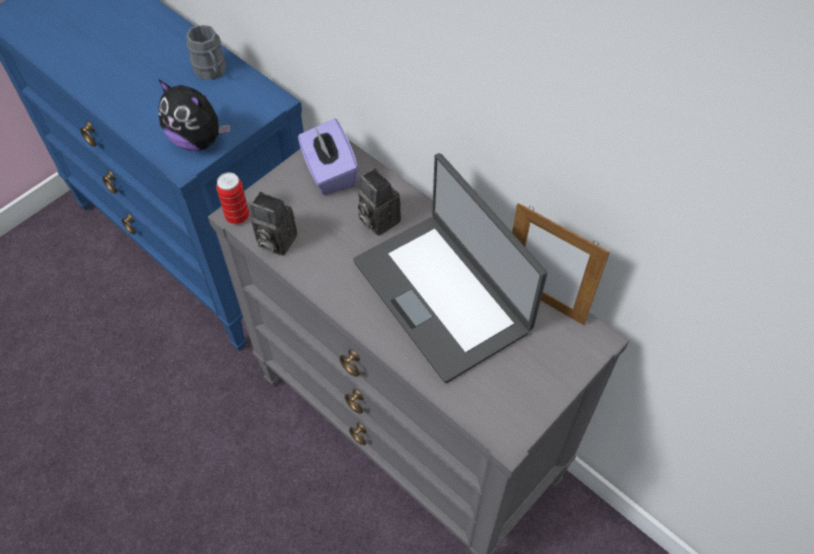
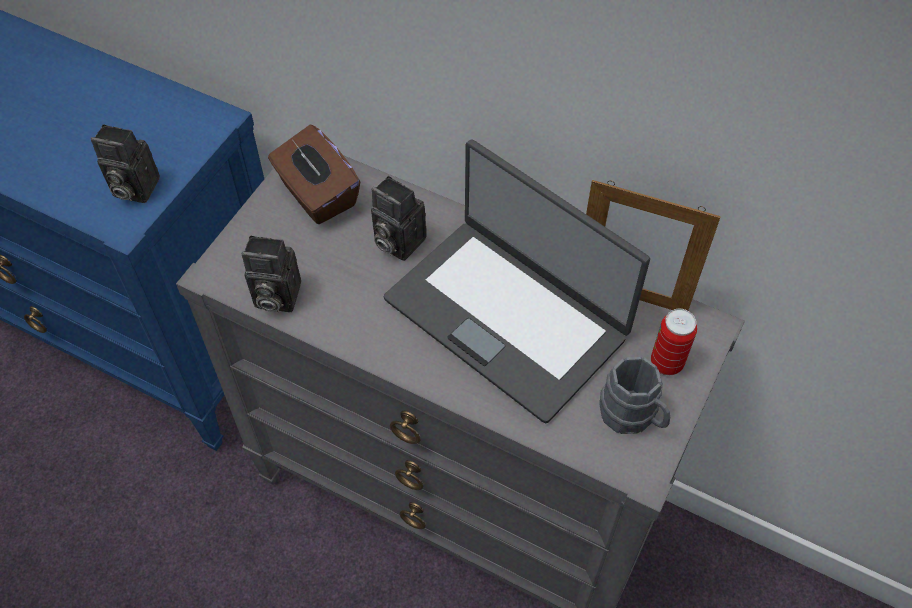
camera: 15 degrees left, 0 degrees up
(198, 140) = (132, 188): plush toy -> camera
(212, 72) = (122, 97): grey mug -> grey mug (632, 416)
(237, 216) = (216, 275): can -> can (666, 363)
(329, 172) = (317, 194): purple tissue box -> brown tissue box

